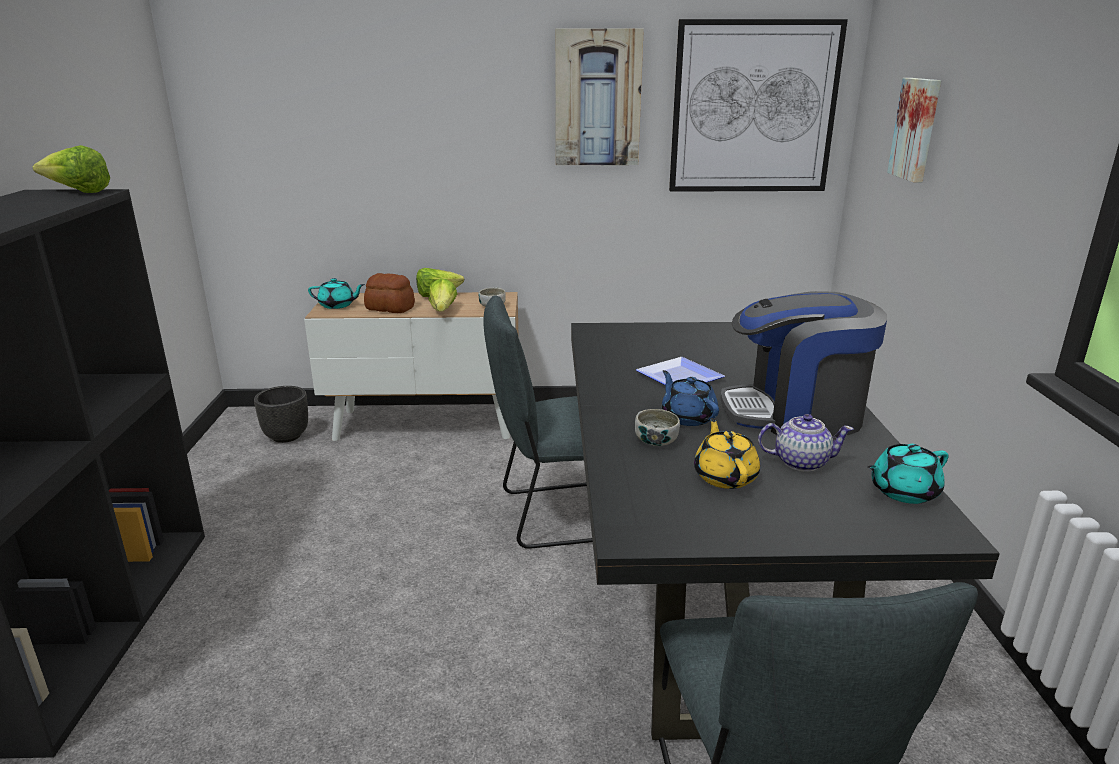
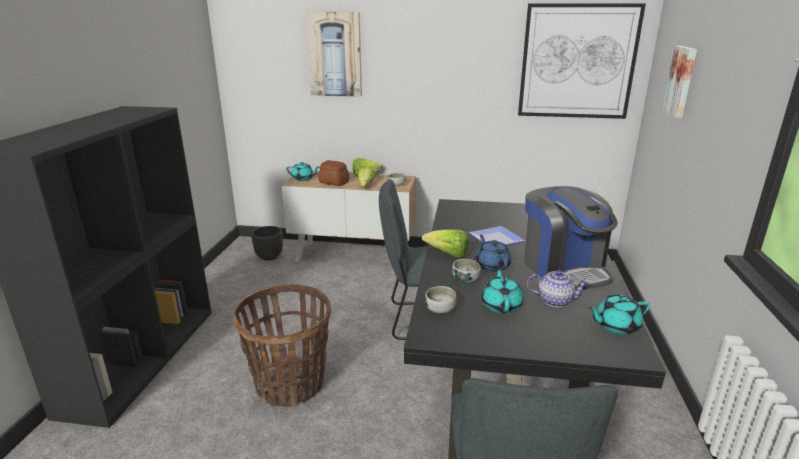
camera: 10 degrees right, 0 degrees up
(78, 192) = (149, 109): lettuce -> lettuce (448, 254)
(367, 640) = (290, 384): none -> basket
(597, 98) = (472, 54): picture -> picture (335, 54)
(633, 491) = (440, 309): none -> bowl
(725, 476) = (501, 305): yellow teapot -> turquoise teapot
(795, 414) = (564, 269): coffee machine -> coffee machine turned 120 degrees counterclockwise

